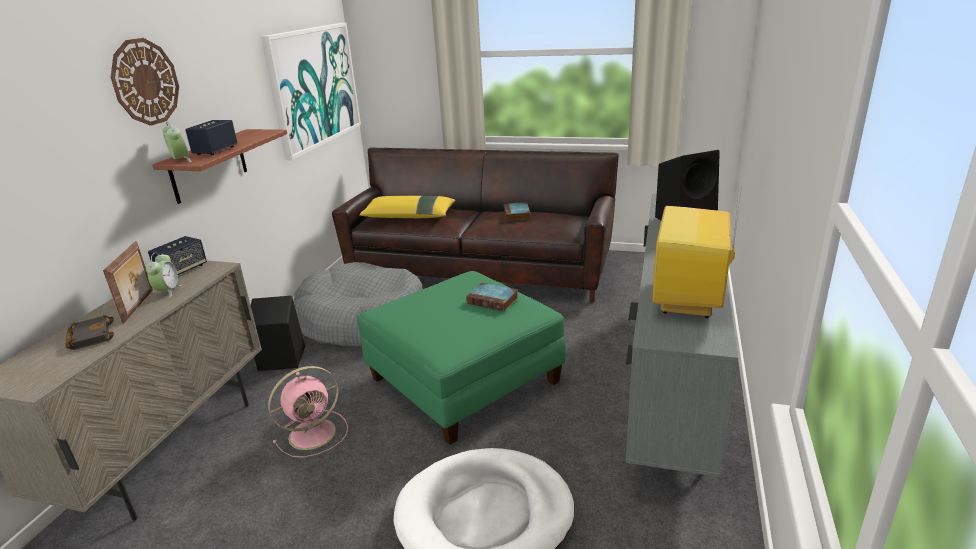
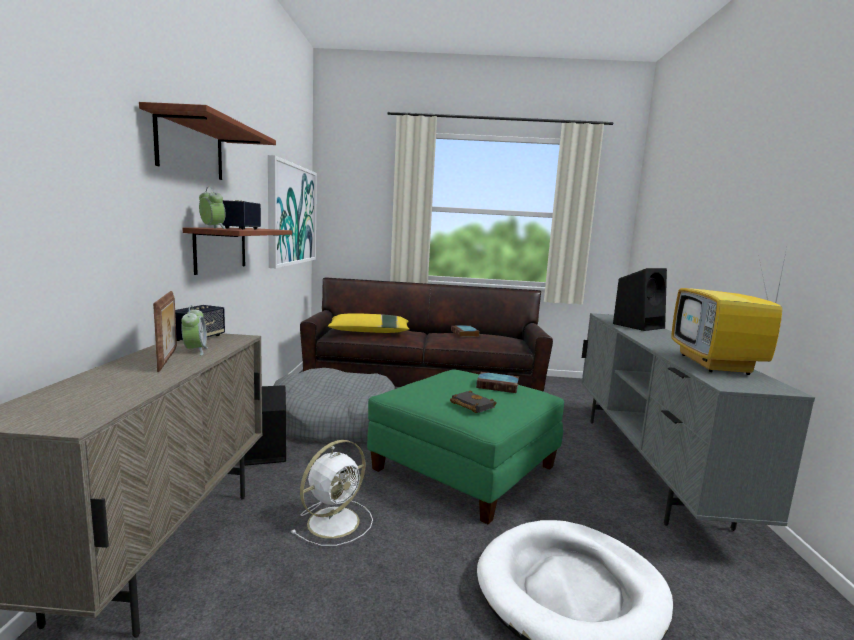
camera: 15 degrees left, 15 degrees down
(90, 336) = (121, 381): black book -> black book (470, 405)
(145, 82) = (191, 148): wall clock -> shelf
(314, 433) = (335, 521): pink fan -> white fan

